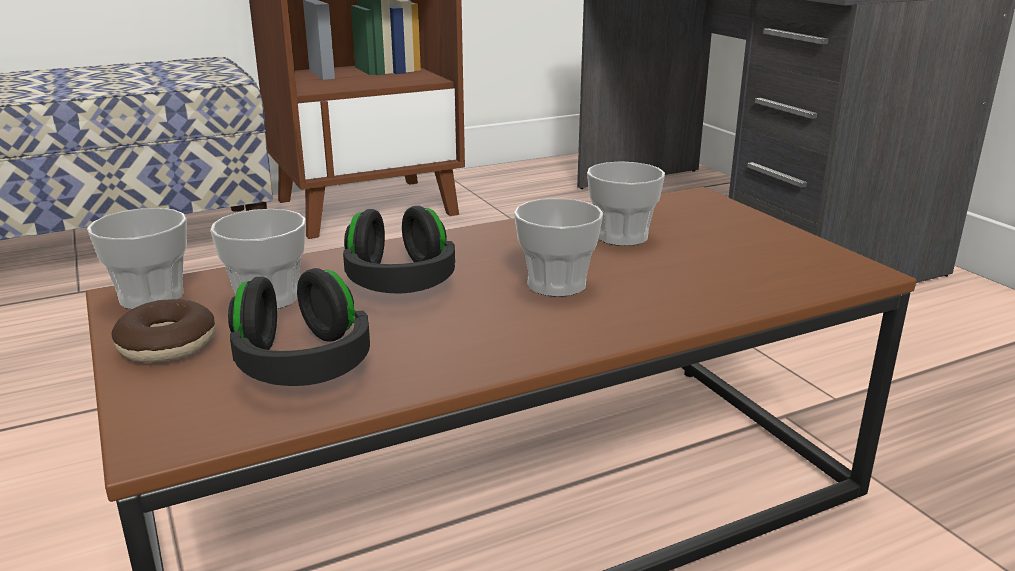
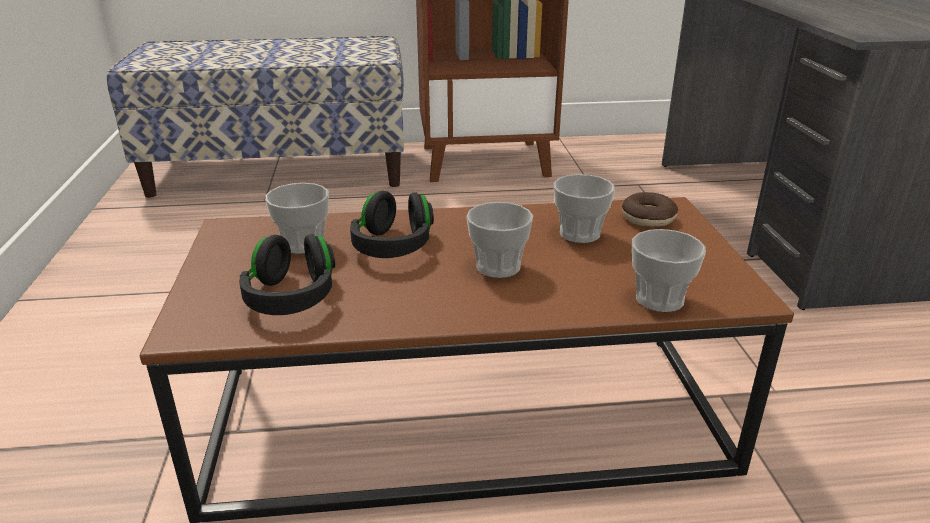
camera: 20 degrees right, 5 degrees up
(151, 297) = (237, 231): cup -> cup (659, 299)
(167, 345) = (224, 268): donut -> donut (648, 218)

